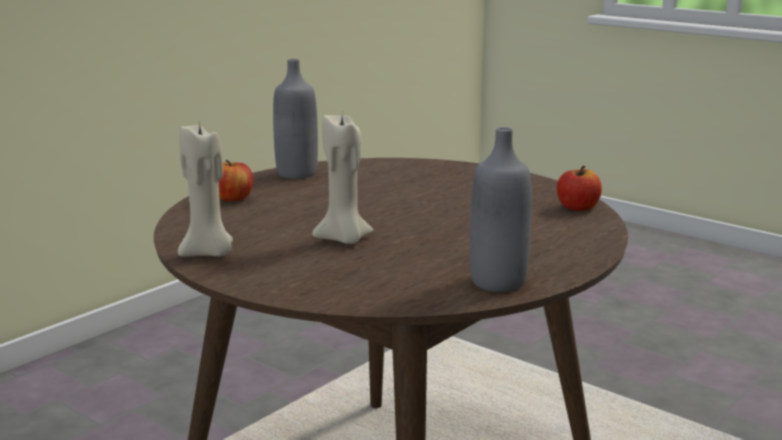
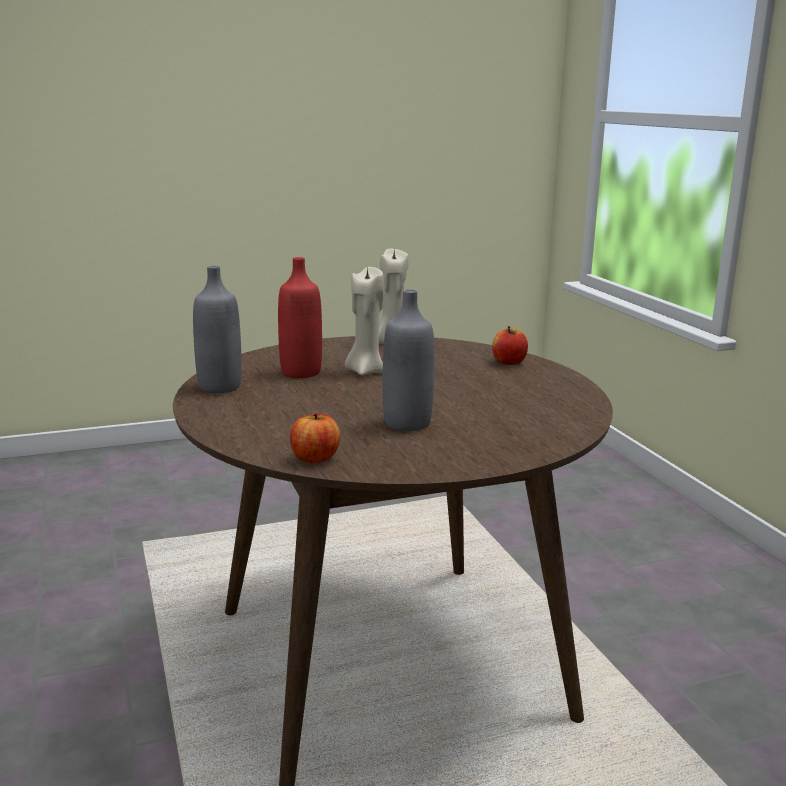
camera: 120 degrees right, 0 degrees up
(297, 173) = (567, 389): grey bottle -> grey bottle (407, 423)
(391, 263) = (301, 372): none -> red bottle

